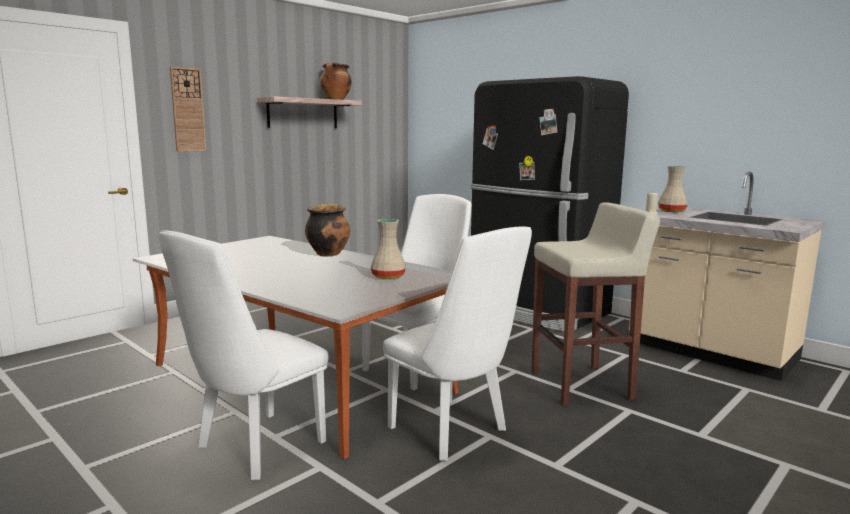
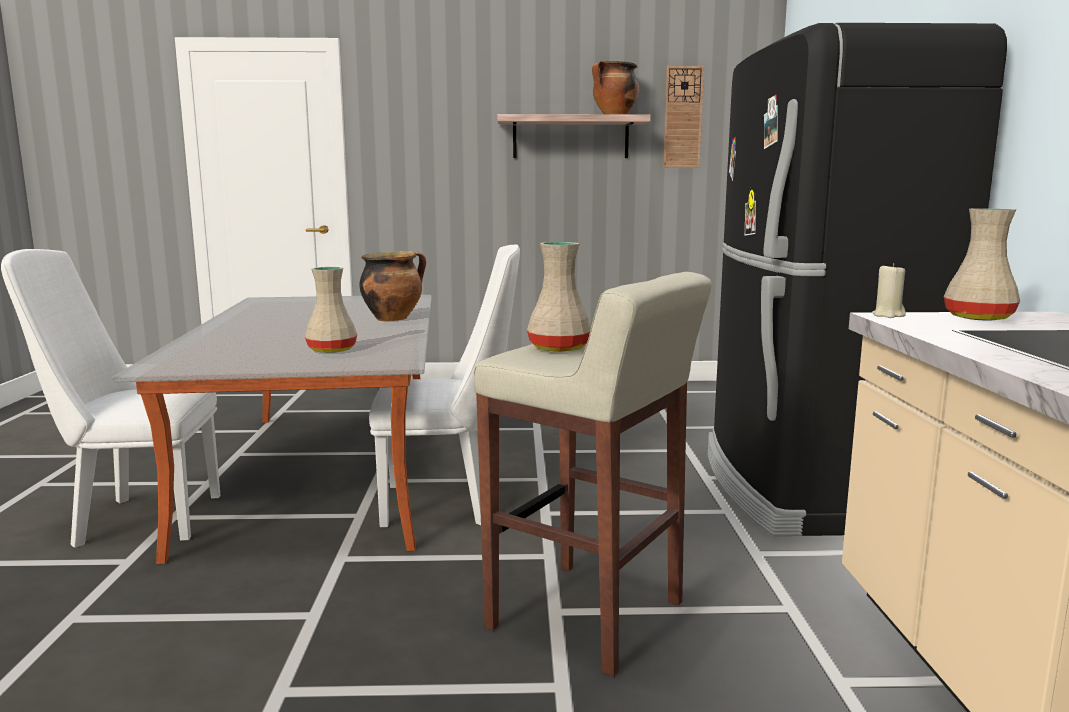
camera: 45 degrees right, 0 degrees up
(188, 110) = (404, 136): wall clock -> wall clock (683, 117)
(454, 432) = (294, 591): white chair -> none
(572, 247) = (559, 348): none -> beige vase

